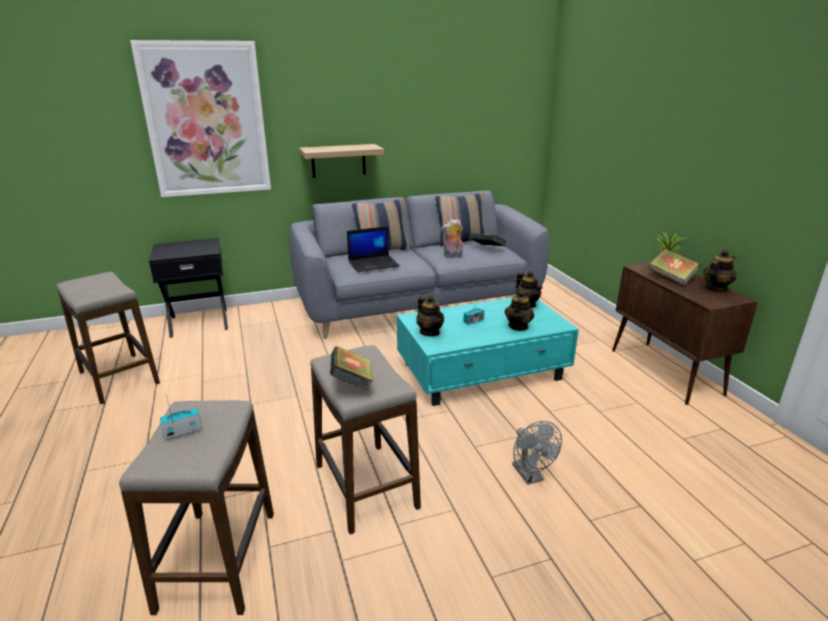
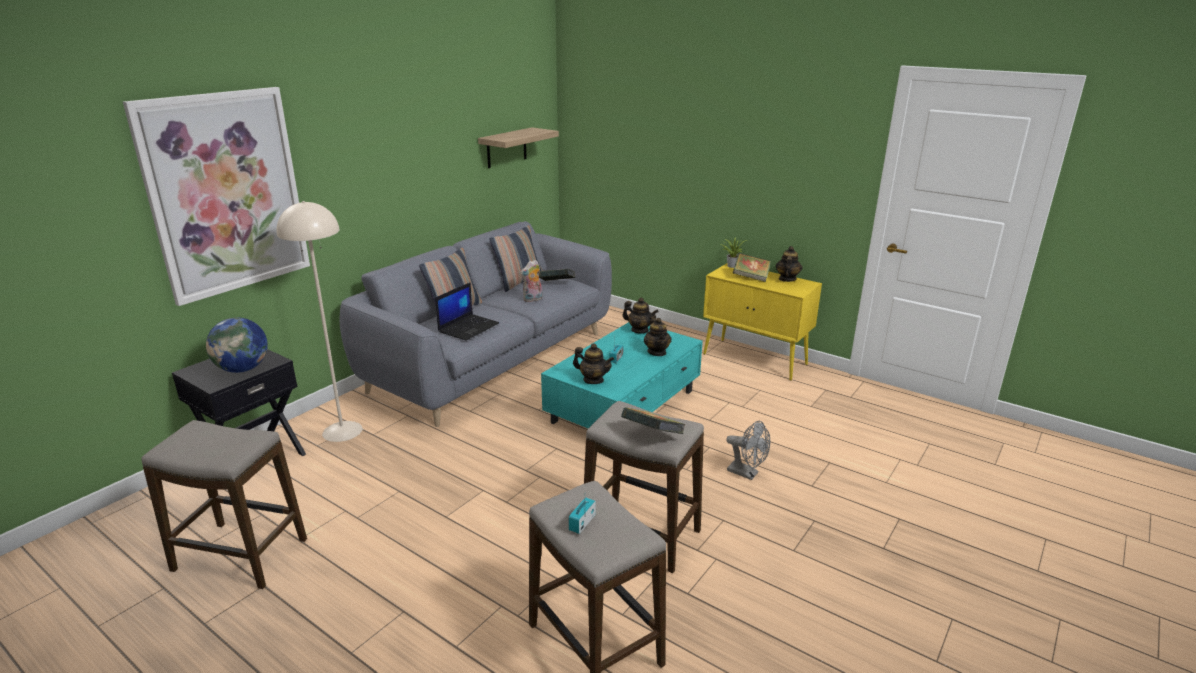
camera: 35 degrees left, 0 degrees up
(186, 251) = (243, 369): none -> globe
(265, 321) = (342, 431): none -> beige floor lamp
(338, 160) = (376, 216): shelf -> shelf (506, 148)
(666, 372) = (755, 359): brown cabinet -> yellow cabinet

